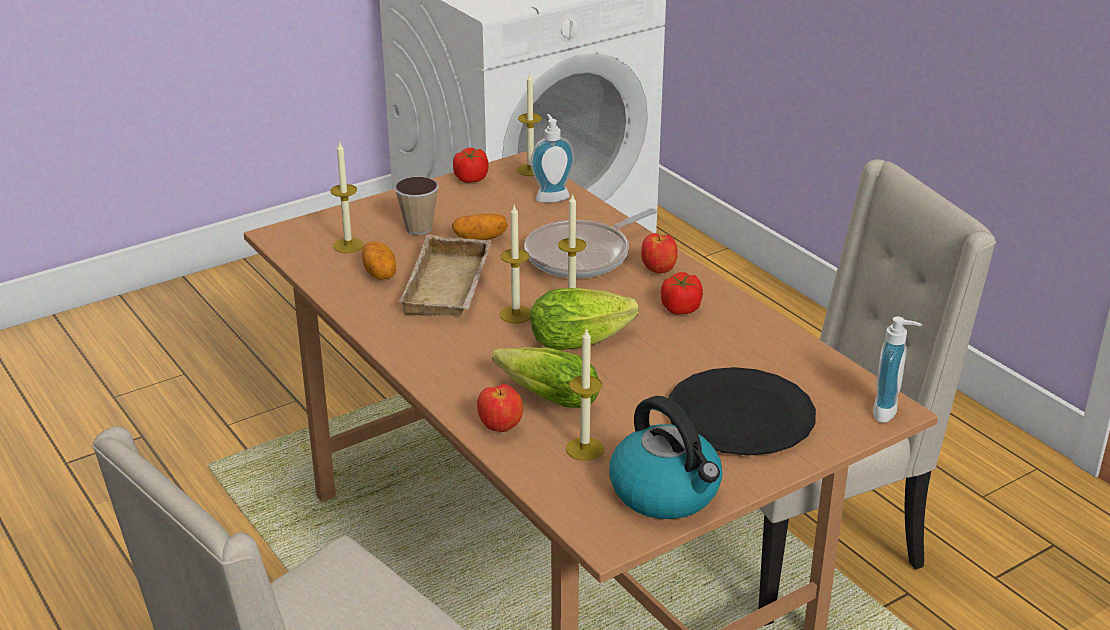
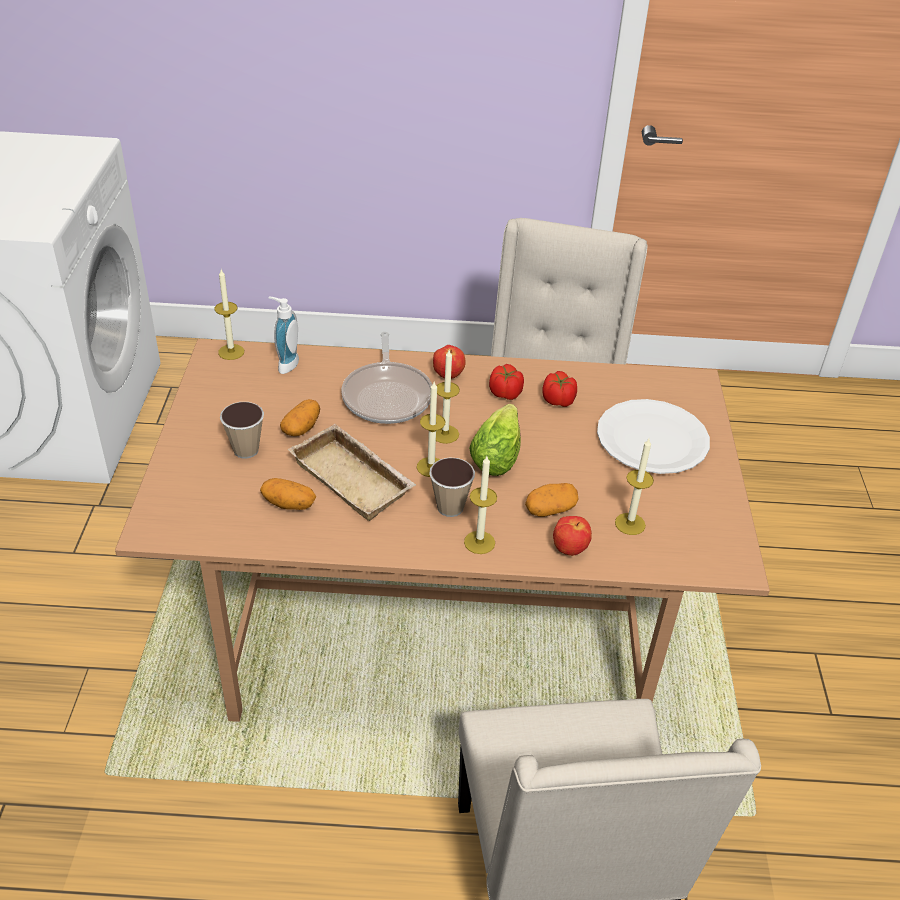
camera: 55 degrees left, 10 degrees up
(348, 245) = (223, 499): candle -> candle (479, 542)
(470, 179) = (203, 385): tomato -> tomato (558, 400)
(474, 345) = (450, 507): none -> cup
(543, 396) = (550, 509): lettuce -> potato
(666, 492) = (708, 515): kettle -> none
(740, 416) = (652, 439): black plate -> white plate
(890, 412) = (700, 383): soap dispenser -> none

